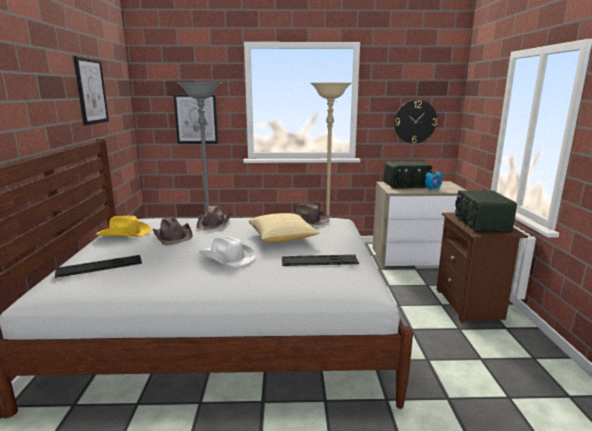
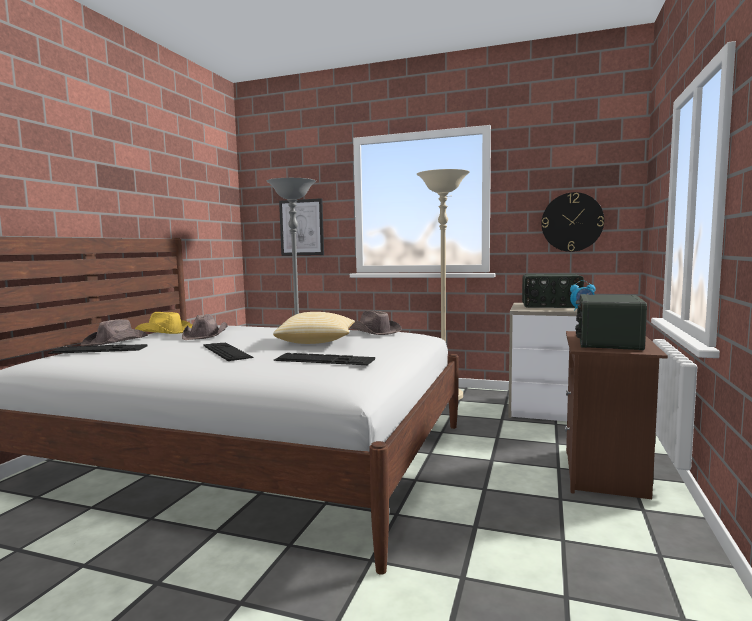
camera: 20 degrees right, 10 degrees down
(91, 91) = (174, 190): picture -> none
(214, 223) = (265, 329): brown hat -> brown hat (116, 341)
(227, 258) = (227, 351): white hat -> keyboard

